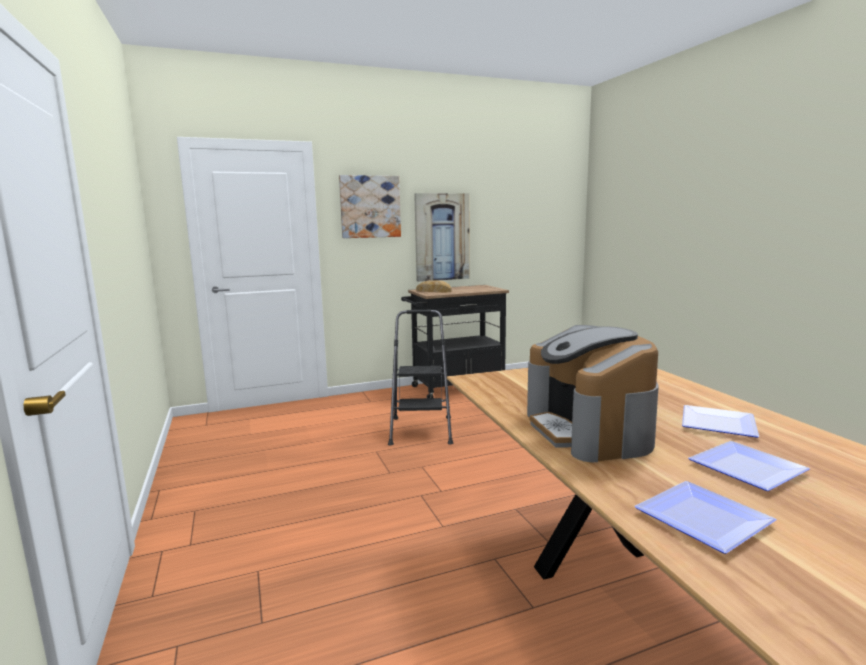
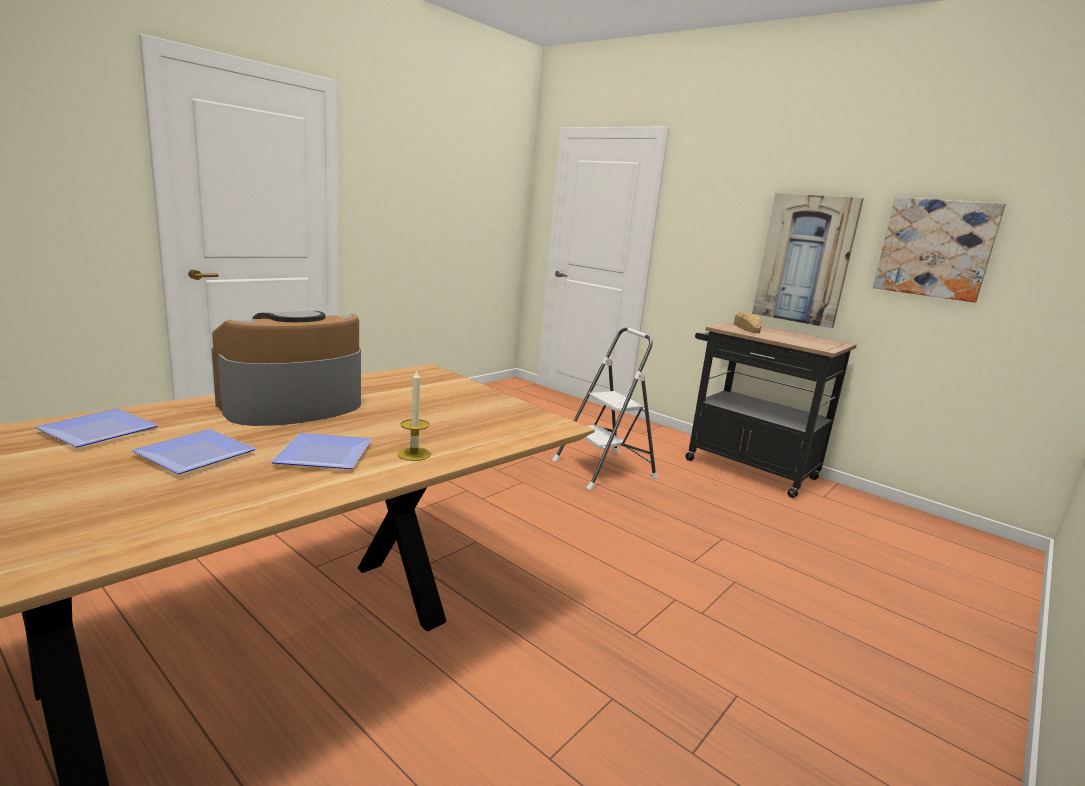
camera: 60 degrees right, 5 degrees up
(370, 206) = (715, 207): picture -> picture (935, 248)
(421, 429) = (607, 468): black step ladder -> white step ladder
(700, 400) = (414, 454): none -> candle

